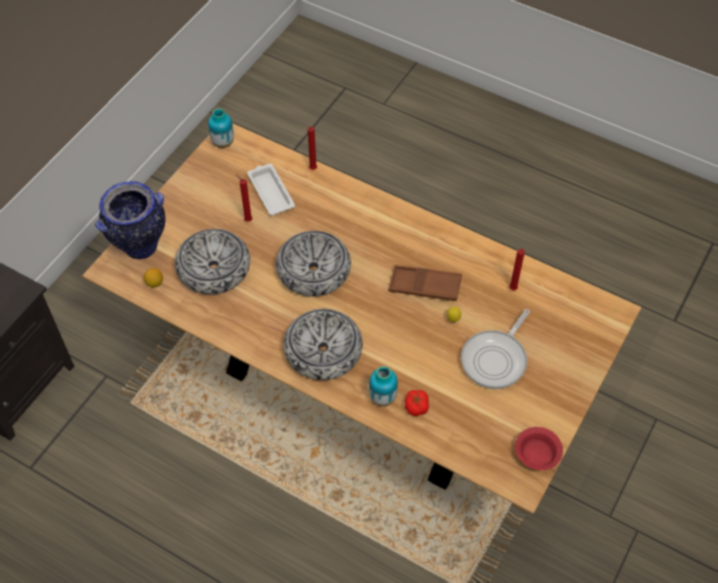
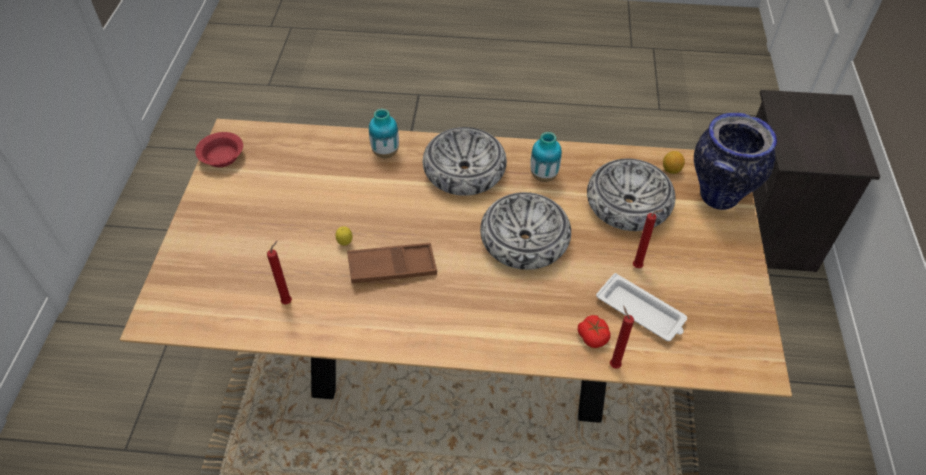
camera: 155 degrees right, 5 degrees down
(223, 143) = (756, 356): vase -> vase (543, 176)
(416, 406) = (350, 156): tomato -> tomato (593, 336)
(496, 359) = (285, 221): frying pan -> none

